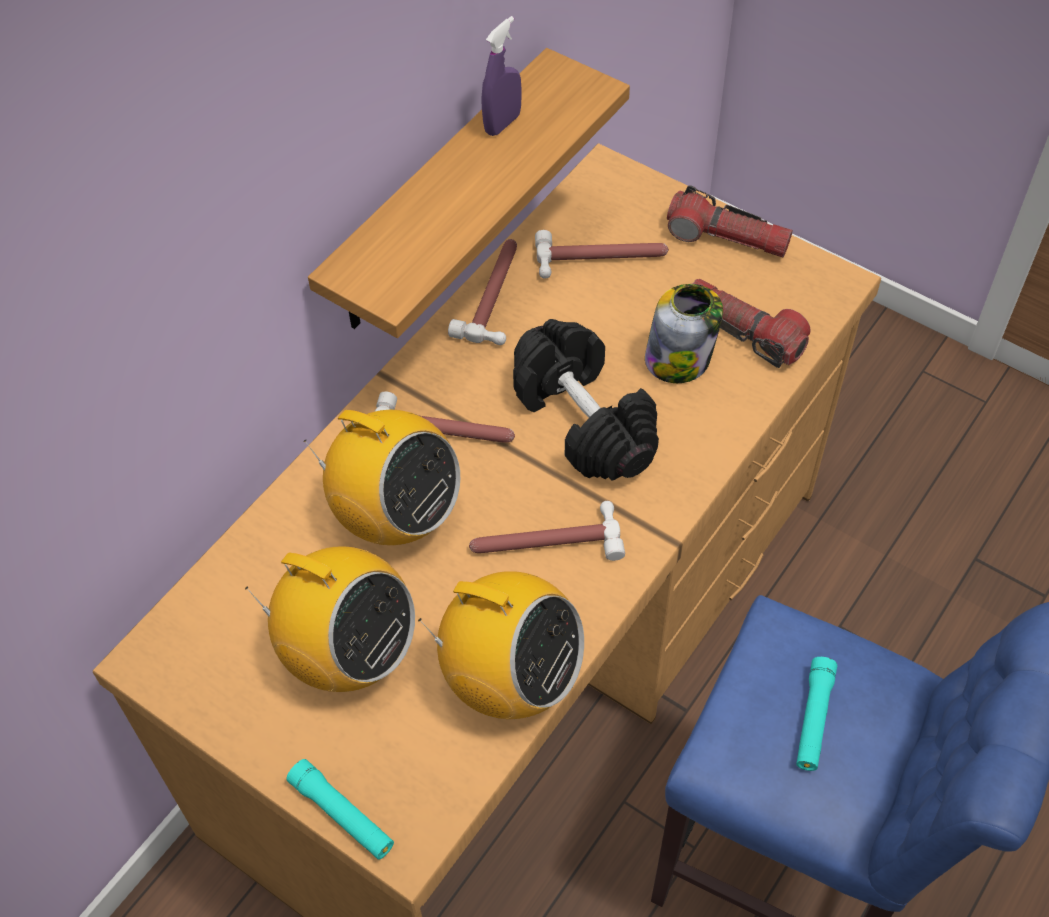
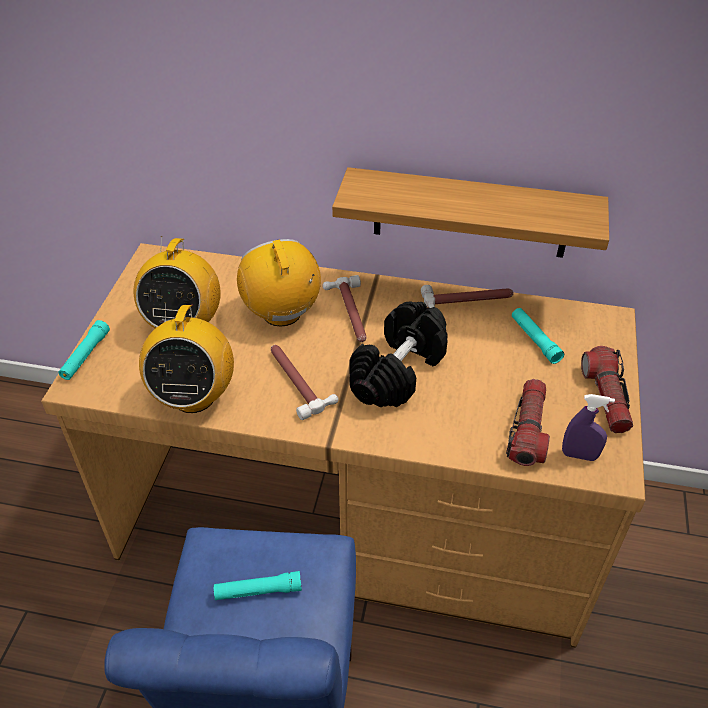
camera: 65 degrees right, 10 degrees down
(396, 516) = (282, 313): radio -> radio turned 150 degrees clockwise
(502, 124) = (523, 198): purple spray bottle -> purple spray bottle (579, 455)
(602, 259) = (535, 340): hammer -> turquoise flashlight
(679, 359) = (479, 403): jar -> none

